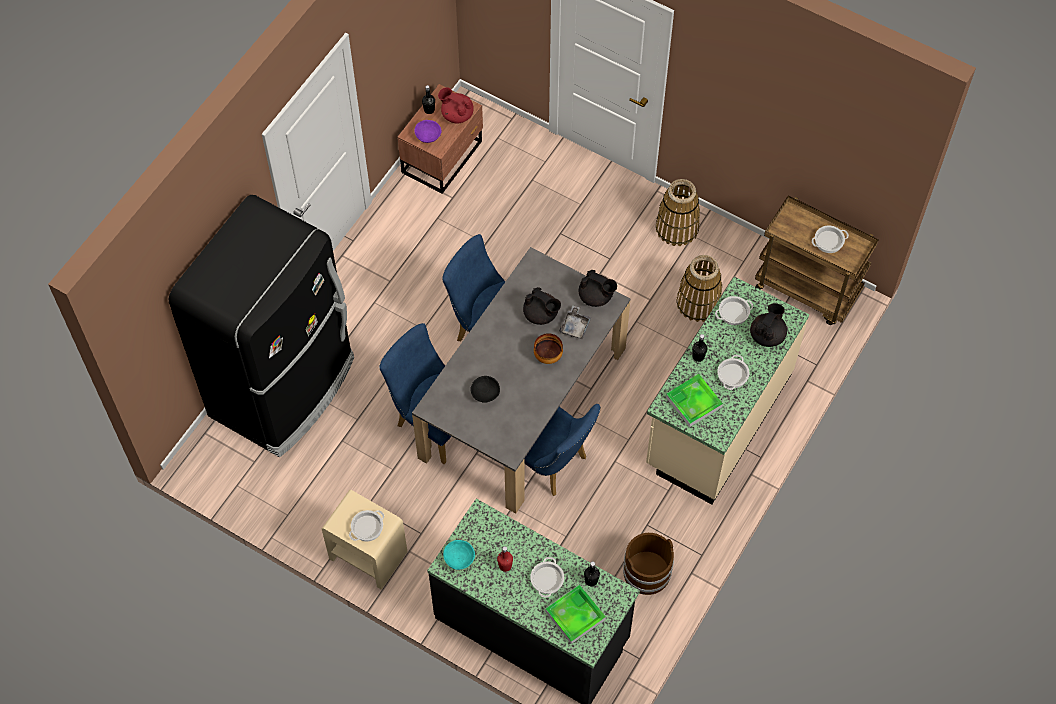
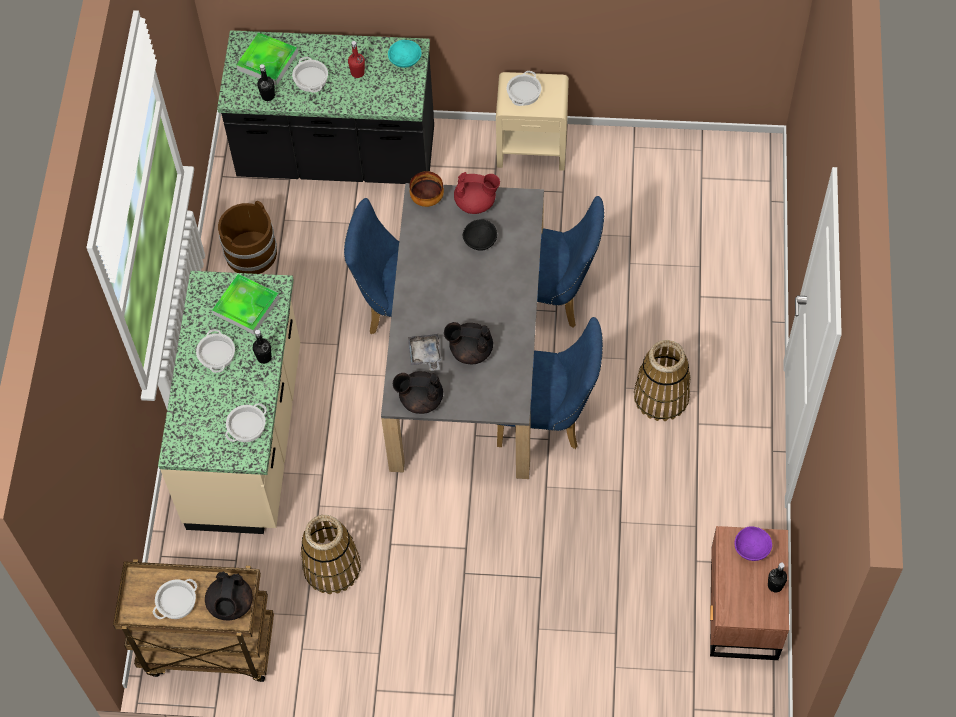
camera: 155 degrees right, 0 degrees up
(284, 387) = (725, 259): black fridge -> none
(457, 114) = (737, 596): red teapot -> red teapot (476, 202)
(548, 356) = (436, 309): bowl -> bowl (426, 198)
(677, 228) = (404, 654): basket -> basket (661, 397)
(767, 335) = (196, 417): black teapot -> black teapot (230, 605)

